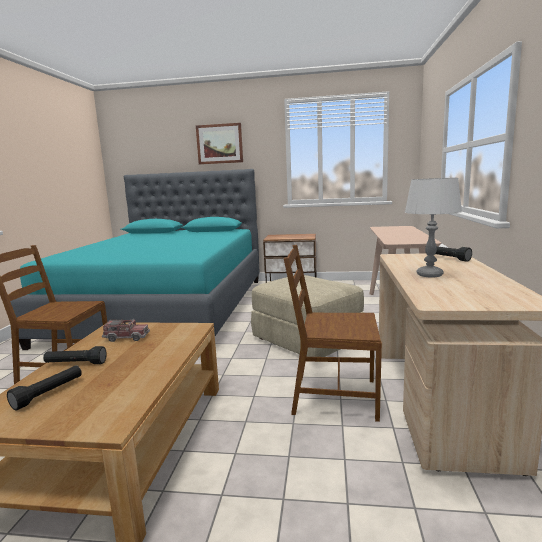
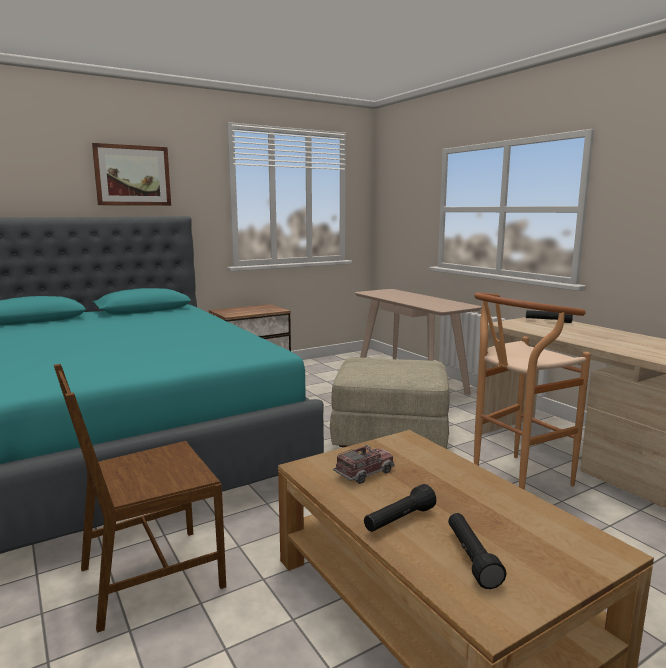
camera: 40 degrees left, 0 degrees up
(334, 397) = (513, 480): brown chair -> brown stool
(429, 275) = (589, 338): grey table lamp -> none

